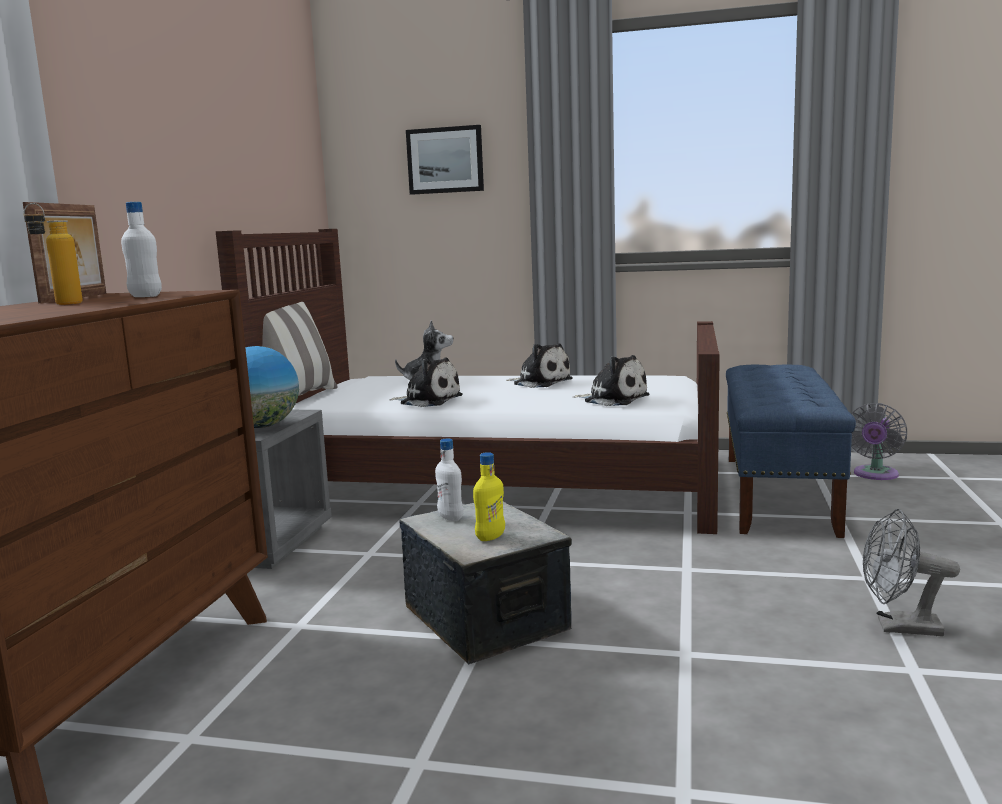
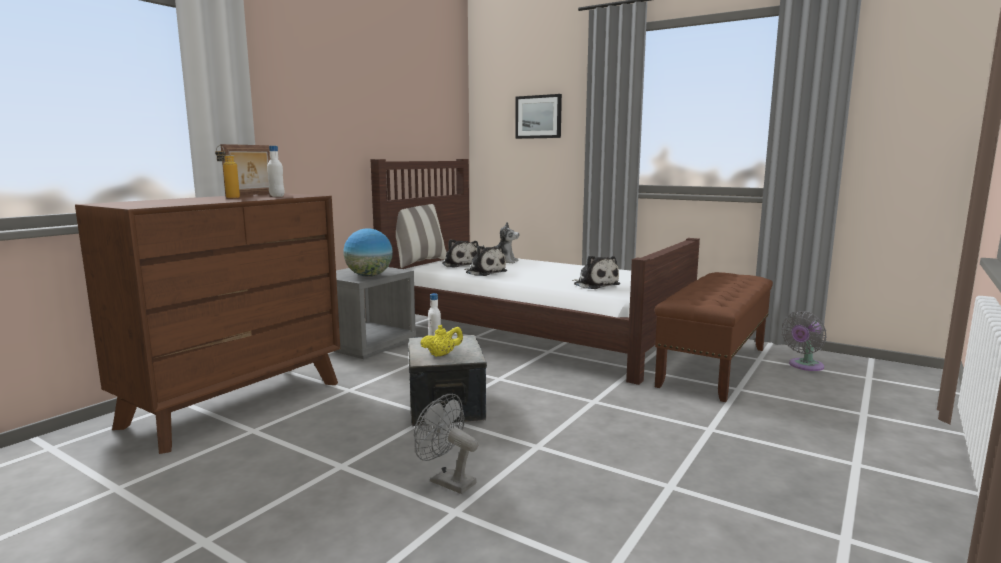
camera: 20 degrees right, 0 degrees up
(490, 537) = (442, 355): yellow bottle -> yellow teapot
(540, 382) = (568, 269): plush toy -> plush toy (460, 264)
(777, 493) = (713, 366): blue bench -> brown bench
(899, 627) = (692, 461): grey fan -> grey fan (446, 481)

